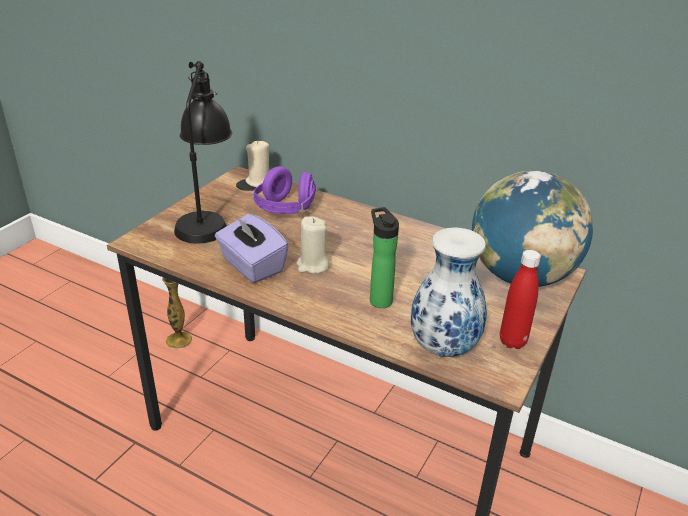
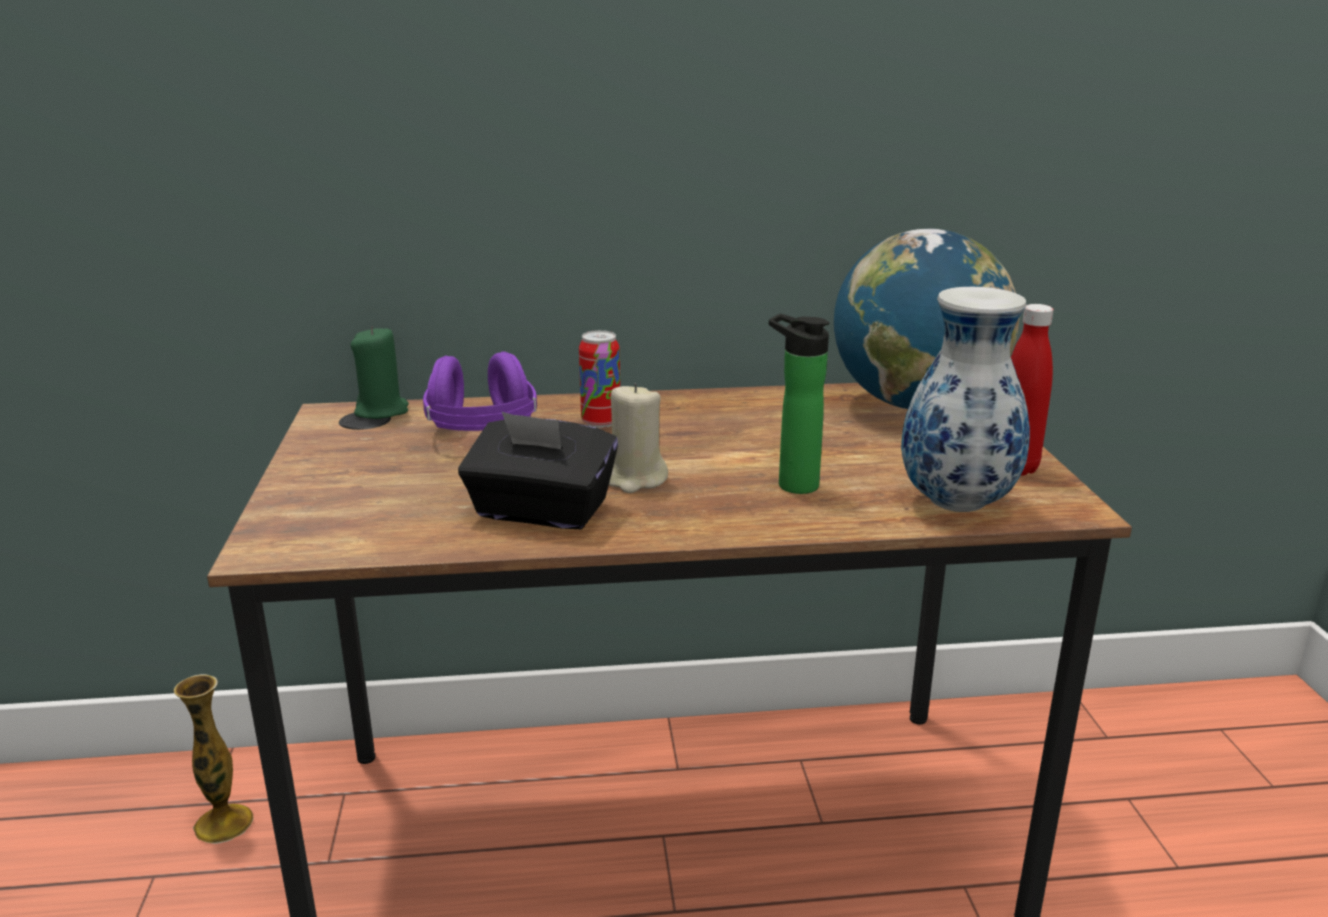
camera: 35 degrees left, 10 degrees down
(206, 217) = (355, 479): black table lamp -> none
(252, 266) = (541, 511): purple tissue box -> black tissue box
(260, 182) = (382, 411): beige candle -> green candle
(343, 224) = (601, 422): none -> can

